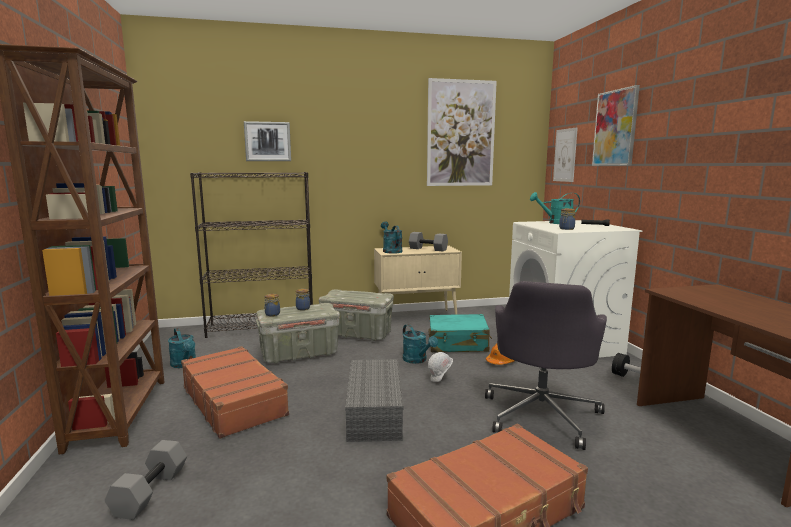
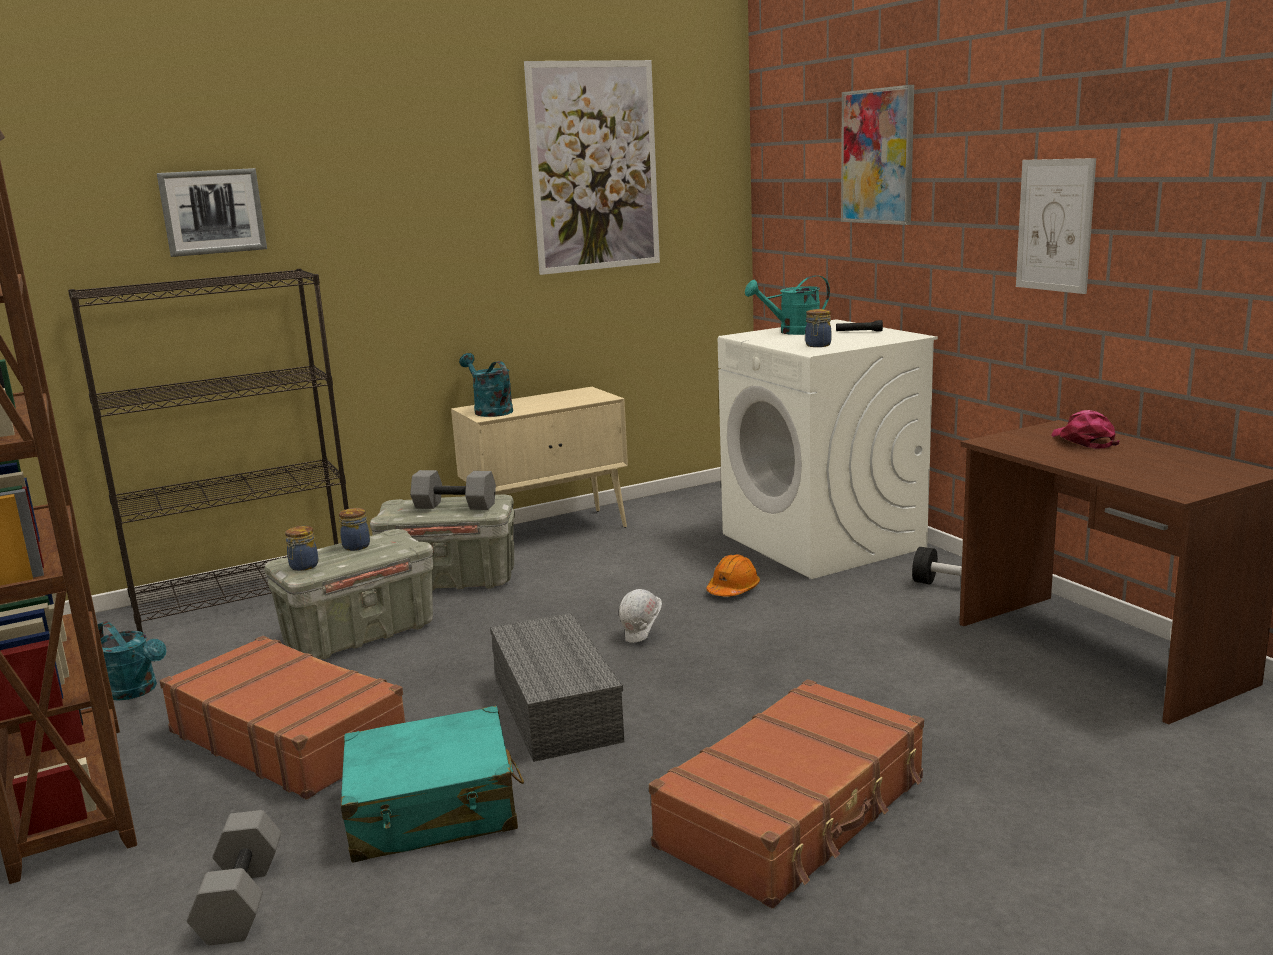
camera: 15 degrees left, 5 degrees up
(417, 360) = (587, 611): turquoise watering can -> none
(428, 249) = (559, 399): grey dumbbell -> grey dumbbell (456, 506)
(458, 344) = (646, 571): turquoise suitcase -> turquoise suitcase (433, 809)
(541, 414) = (825, 664): grey office chair -> none
(565, 155) = (788, 199): picture -> picture (1054, 225)
(733, 297) = (1083, 440): none -> pink cap

